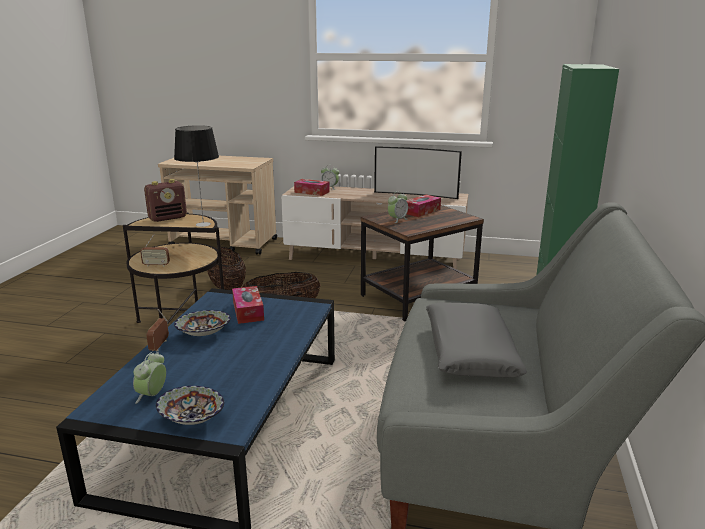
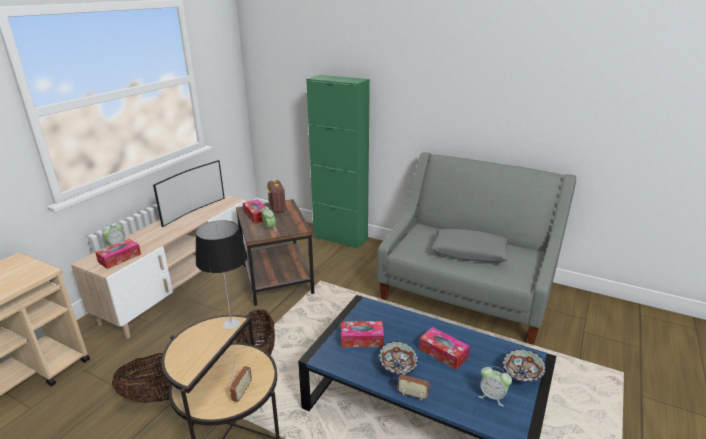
camera: 75 degrees left, 5 degrees up
(168, 218) = (184, 350): radio -> radio (277, 208)
(231, 359) = (443, 353): none -> tissue box

